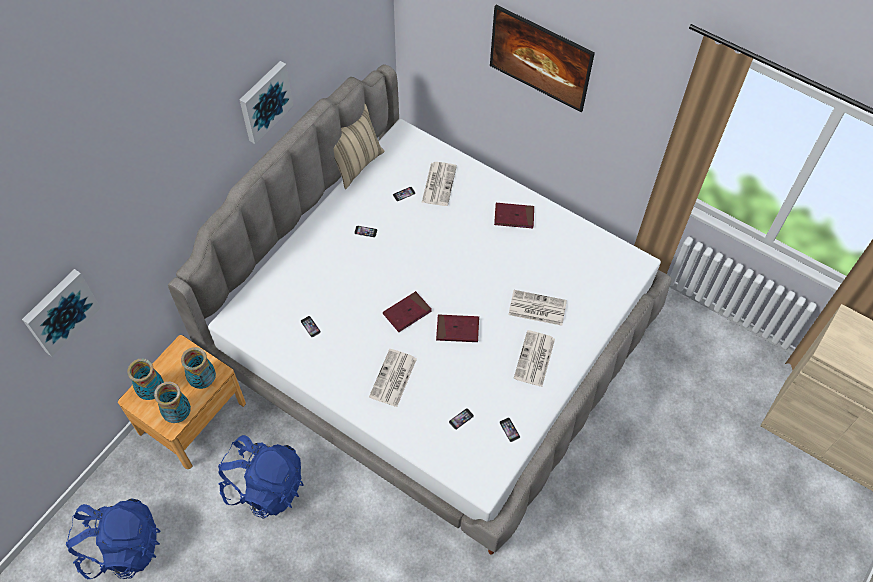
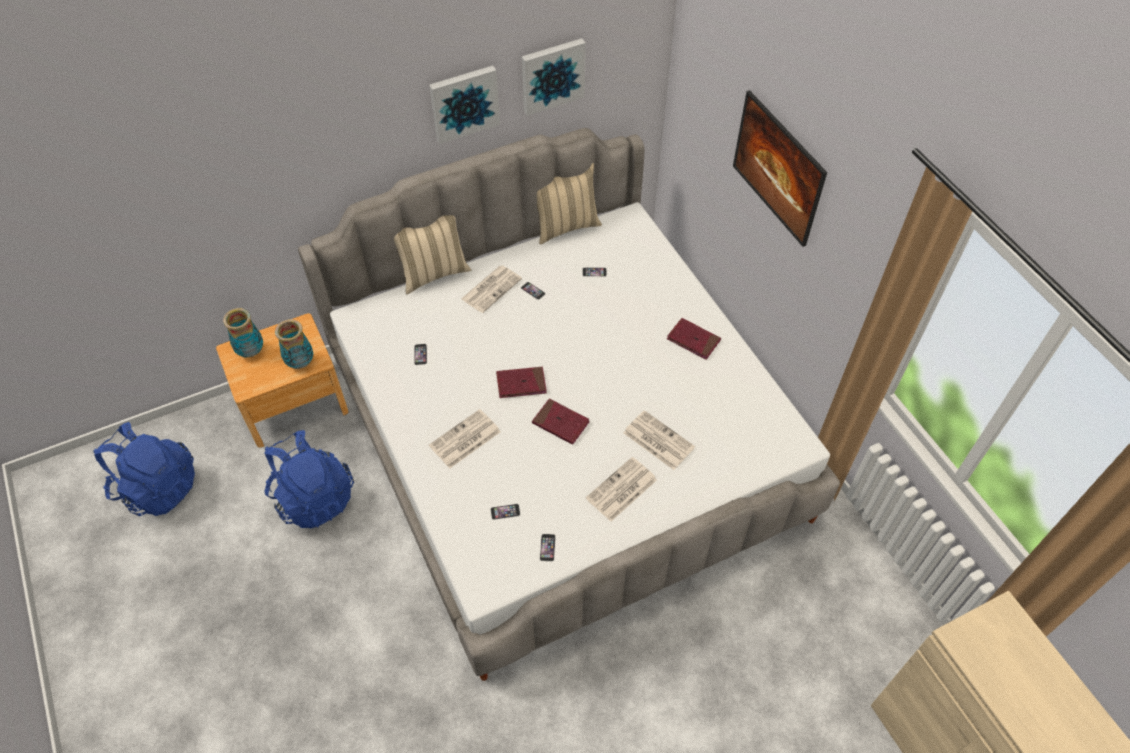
camera: 30 degrees right, 5 degrees down
(59, 311) = (156, 210): picture -> picture (552, 75)
(178, 414) = (258, 382): vase -> none
(274, 253) = (433, 273): none -> beige pillow
(439, 183) = (636, 276): newspaper -> newspaper (491, 288)

